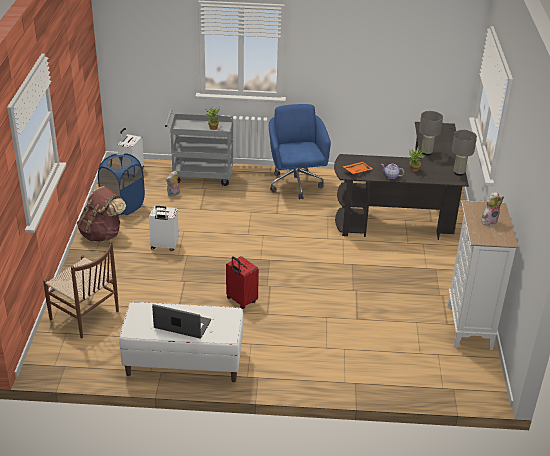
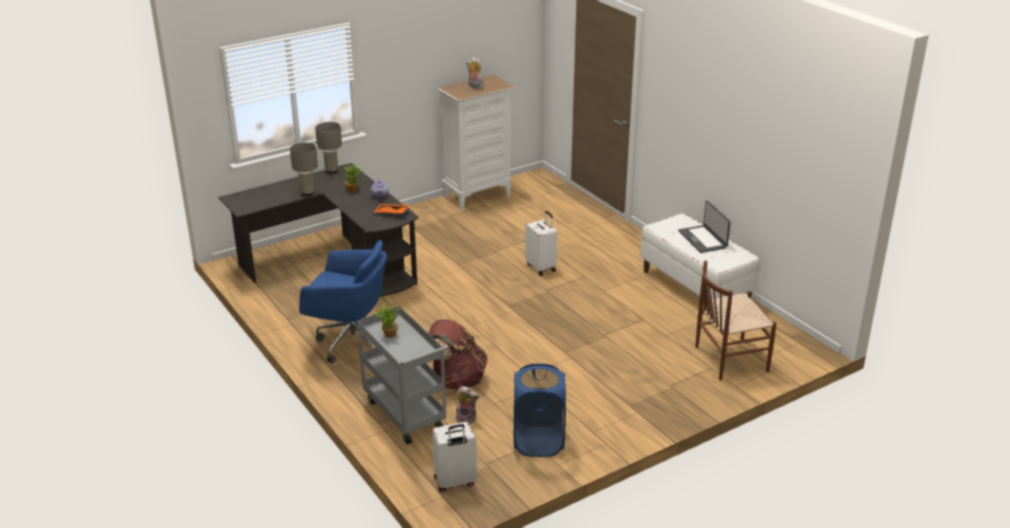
camera: 125 degrees left, 5 degrees down
(86, 317) = (728, 360): brown chair -> brown chair turned 105 degrees counterclockwise
(102, 234) = (607, 424): brown backpack -> brown backpack (456, 380)
(164, 246) = (570, 373): white suitcase -> white suitcase (541, 267)
(241, 301) = (587, 295): red suitcase -> none
(296, 186) = (349, 344): blue office chair -> blue office chair turned 120 degrees counterclockwise

